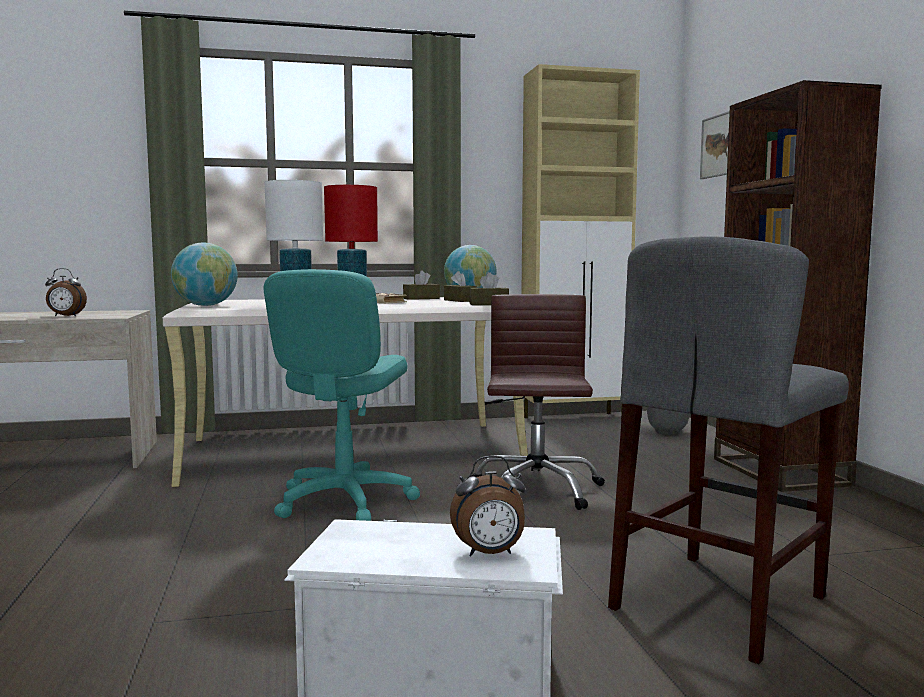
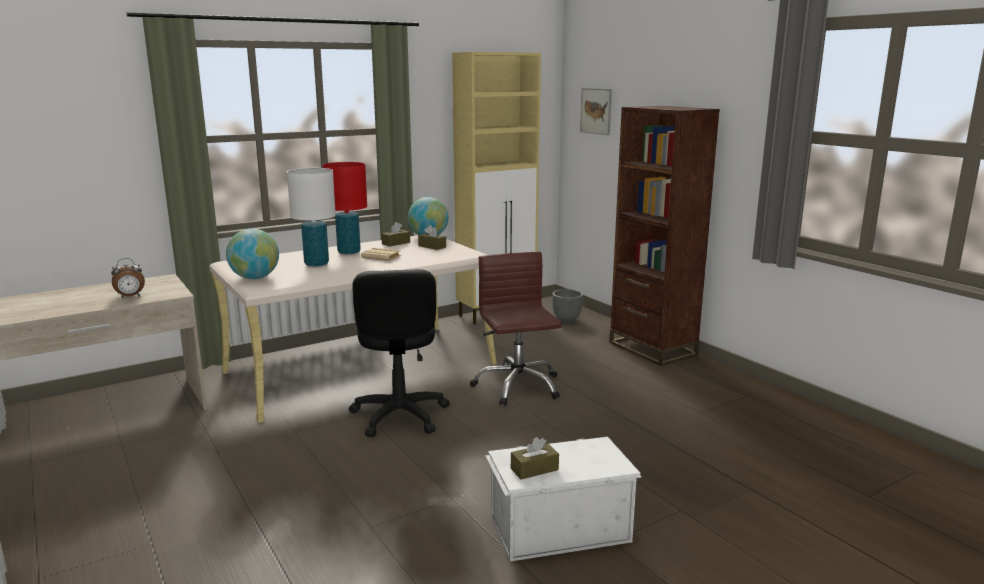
camera: 20 degrees left, 10 degrees up
(344, 501) = (399, 415): turquoise office chair -> black office chair
(488, 304) = (465, 255): brown tissue box -> brown tissue box (534, 469)
(489, 554) = (595, 461): alarm clock -> none
(720, 602) = (667, 452): grey stool -> none

